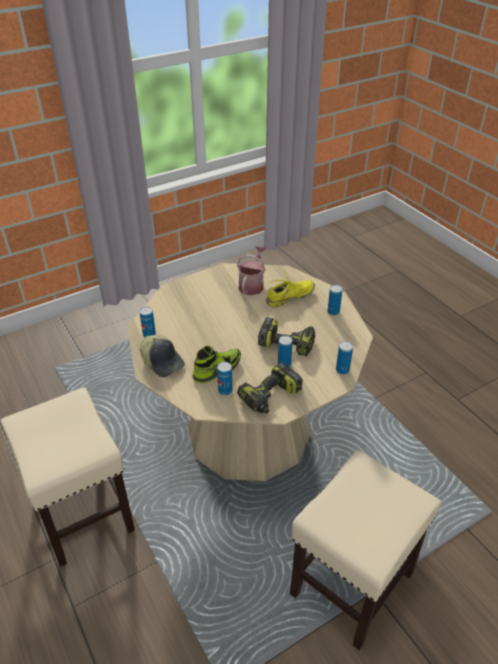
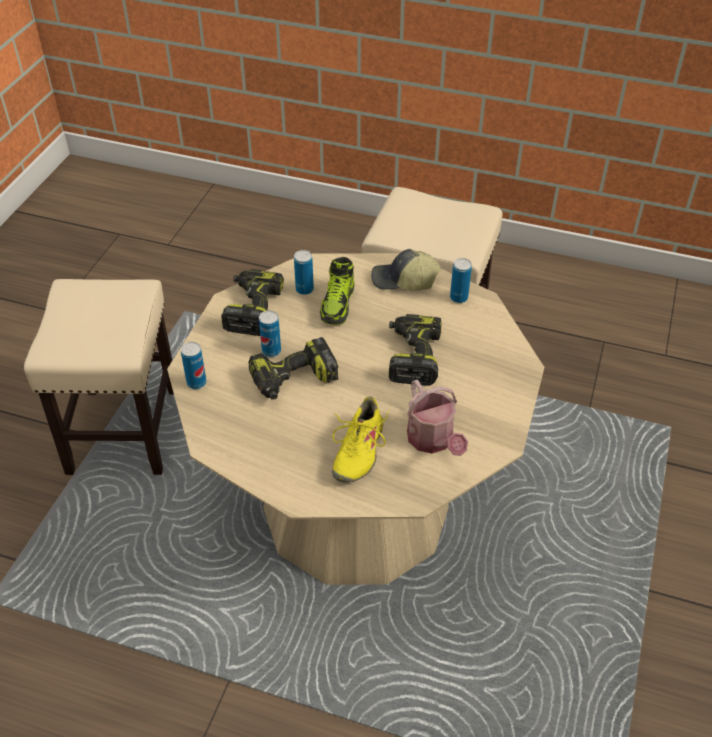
camera: 140 degrees right, 5 degrees up
(214, 320) = (412, 356): none -> power drill
(333, 312) = (275, 463): can -> none

